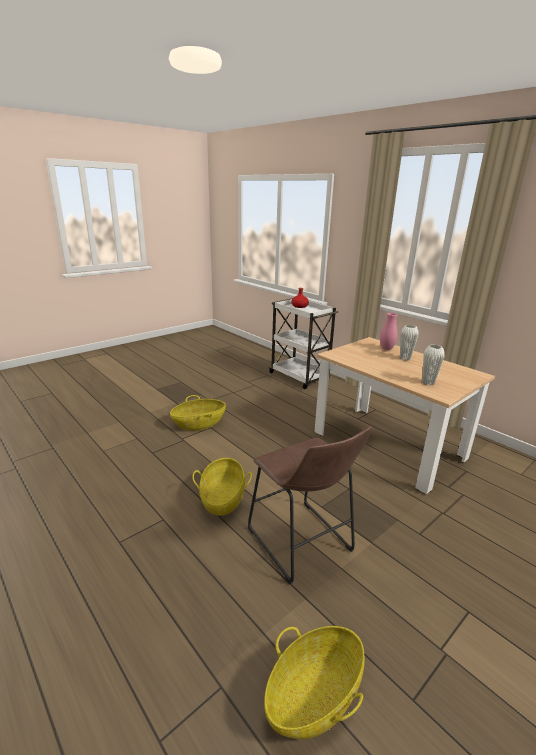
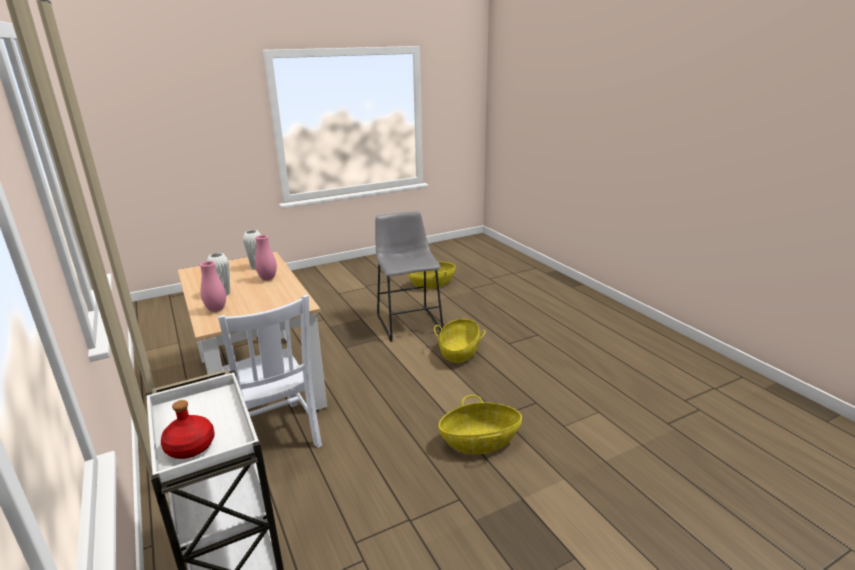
camera: 165 degrees left, 0 degrees up
(302, 544) = (408, 322): brown stool -> grey stool
(330, 414) = (276, 437): none -> white chair
(394, 371) = (268, 278): none -> pink vase

